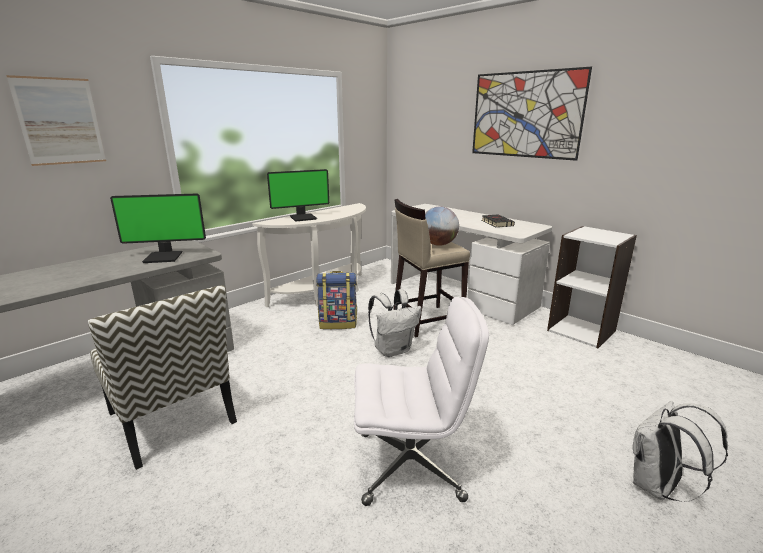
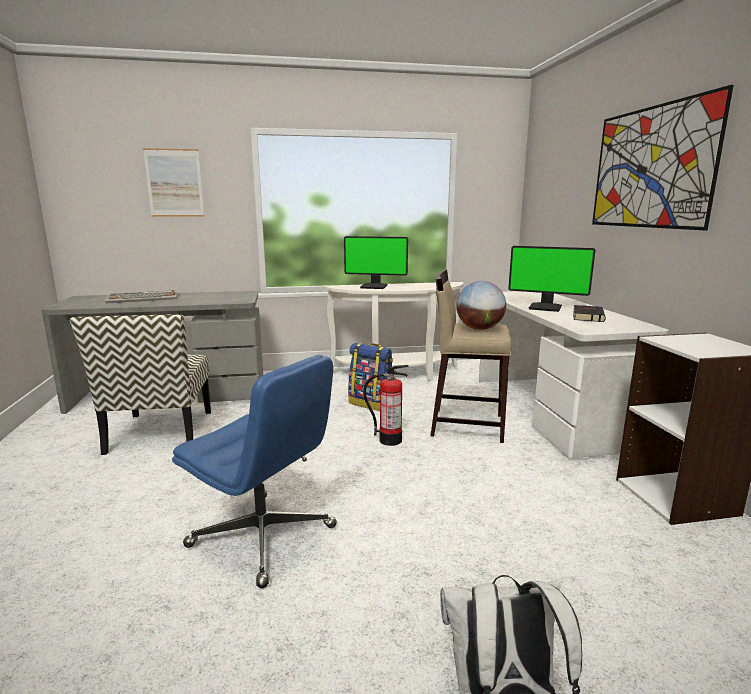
camera: 35 degrees right, 5 degrees down
(70, 272) = (143, 298): none -> keyboard
(164, 257) = (213, 298): monitor -> monitor (546, 307)
(393, 350) = (390, 440): white backpack -> fire extinguisher
(411, 465) = (264, 537): white office chair -> blue office chair

